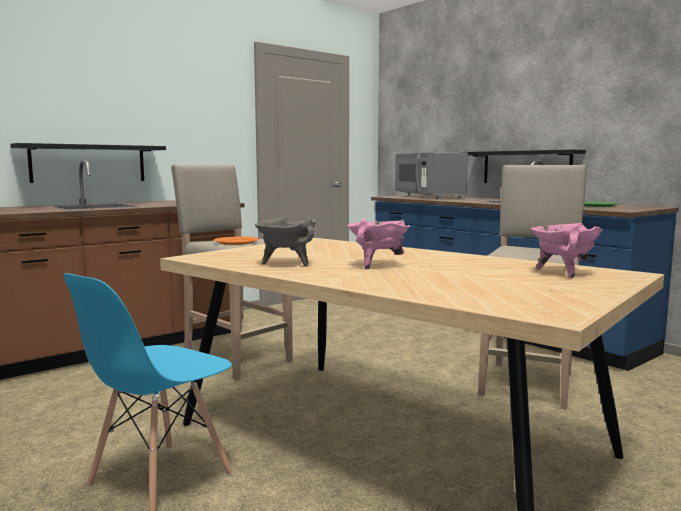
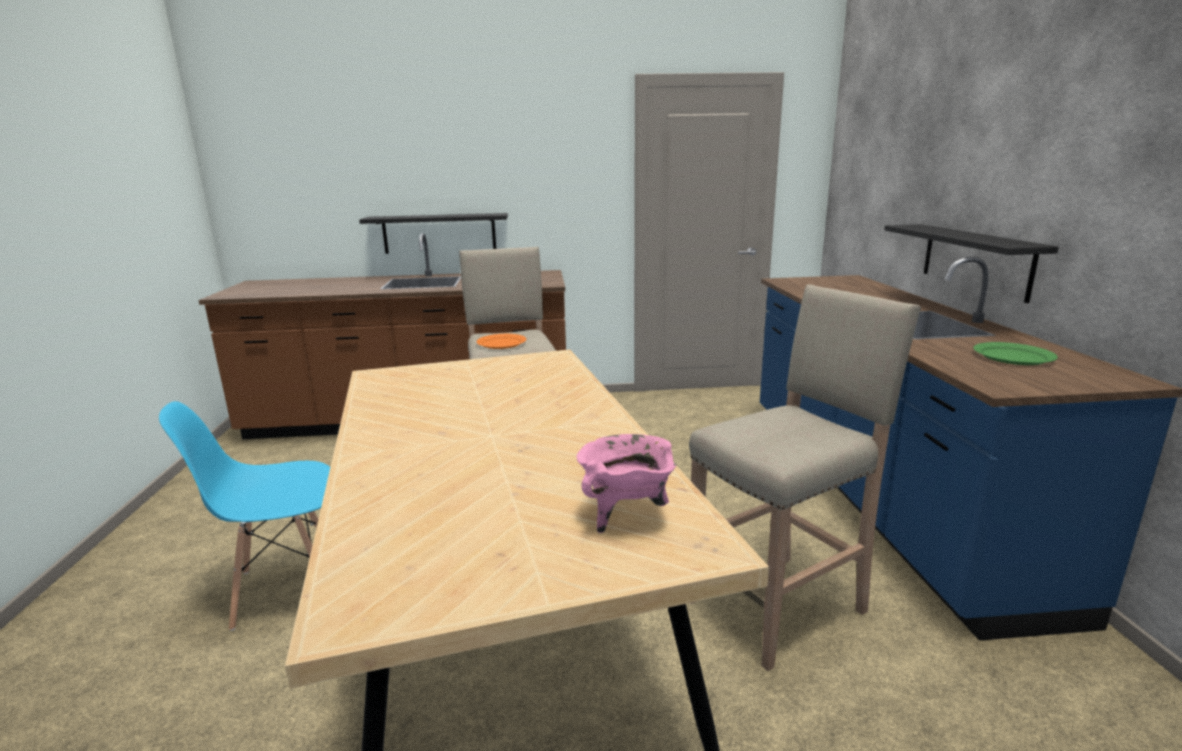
camera: 35 degrees right, 10 degrees up
(287, 263) = (412, 406): grey cooking pot -> none
(377, 265) = (476, 432): pink cooking pot -> none
(429, 196) = (838, 286): grey microwave -> none

